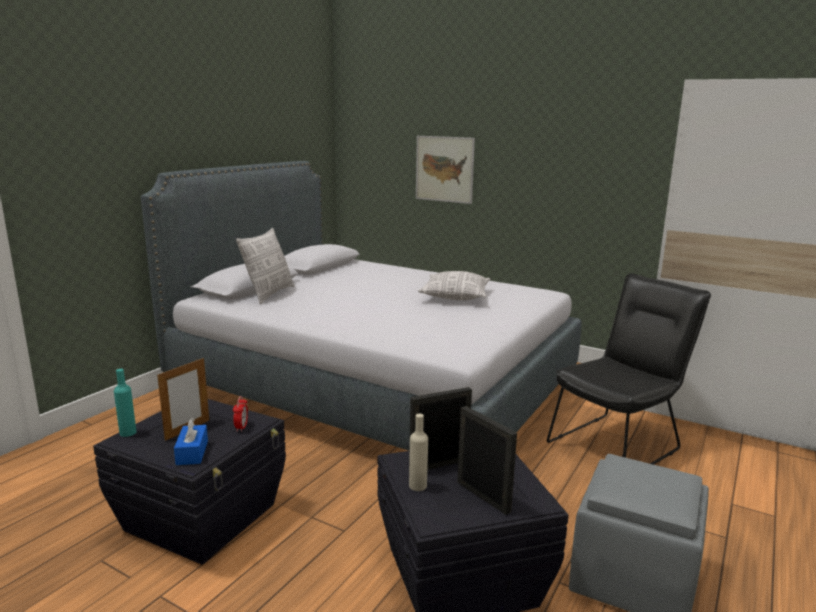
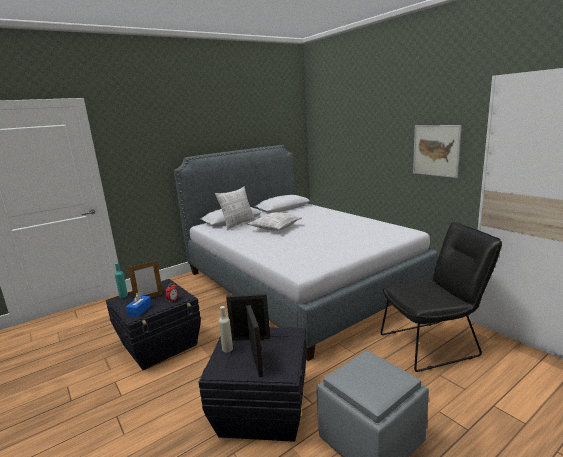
camera: 25 degrees right, 0 degrees up
(444, 169) = (363, 146): picture -> picture (436, 150)
(455, 296) = (343, 231): pillow -> pillow (275, 228)

